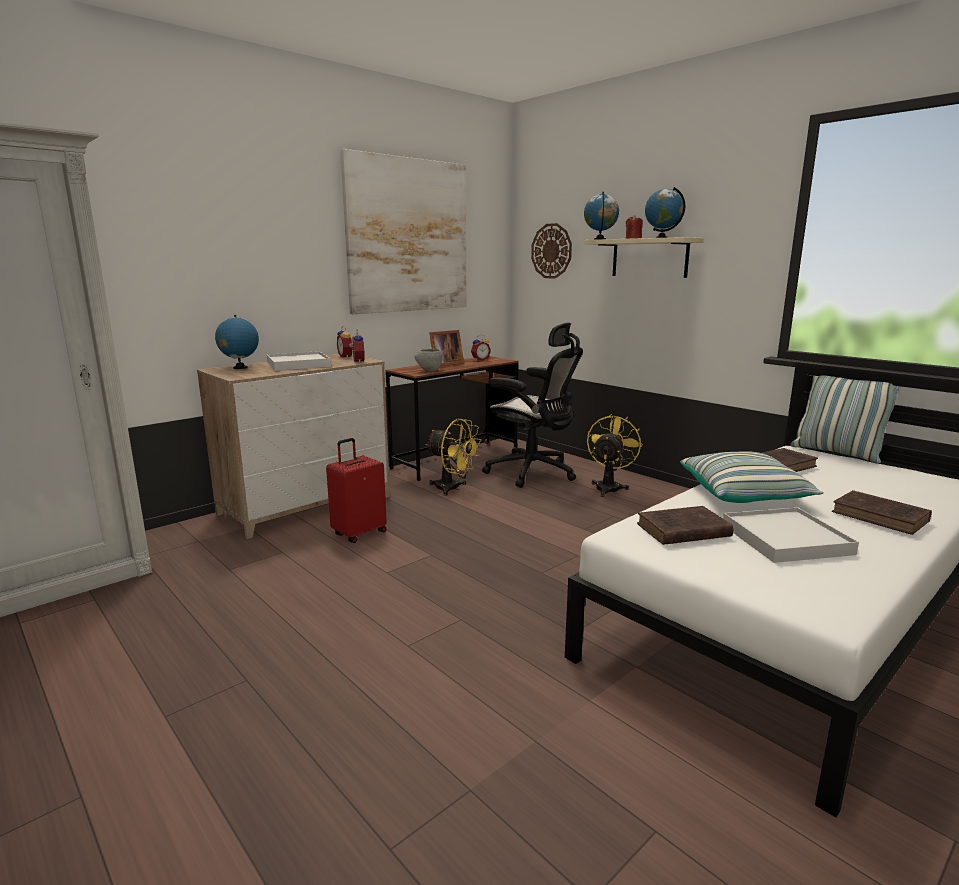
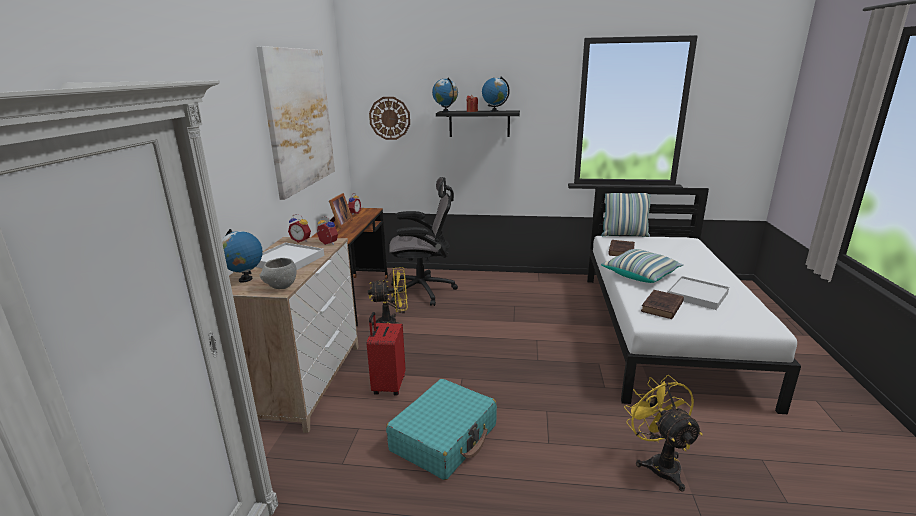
camera: 40 degrees left, 5 degrees up
(327, 591) = (444, 438): none -> turquoise suitcase
(429, 371) = (345, 234): grey bowl -> grey bowl (281, 287)
(609, 487) = (482, 286): yellow fan -> yellow fan (659, 463)
(649, 258) = (479, 123): beige shelf -> black shelf
(882, 517) = (702, 269): brown book -> none

